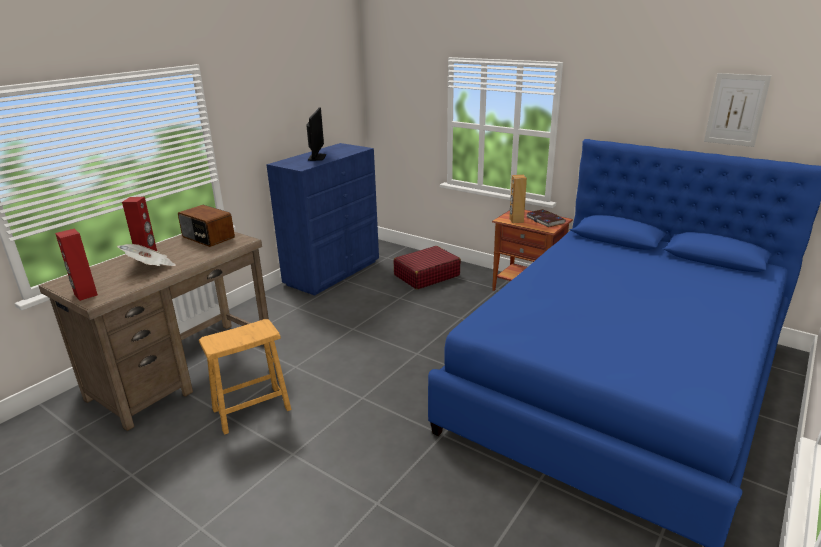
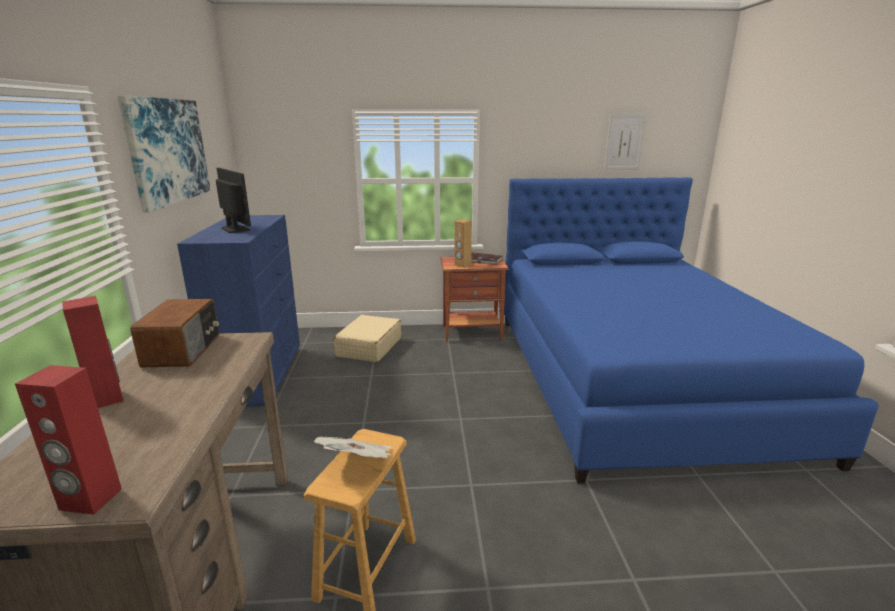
camera: 40 degrees left, 5 degrees down
(151, 267) = (155, 413): newspaper -> newspaper (358, 463)
(208, 238) = (184, 350): radio -> radio turned 90 degrees counterclockwise
(274, 97) = (168, 151): none -> picture
(426, 275) = (369, 347): red suitcase -> beige suitcase

